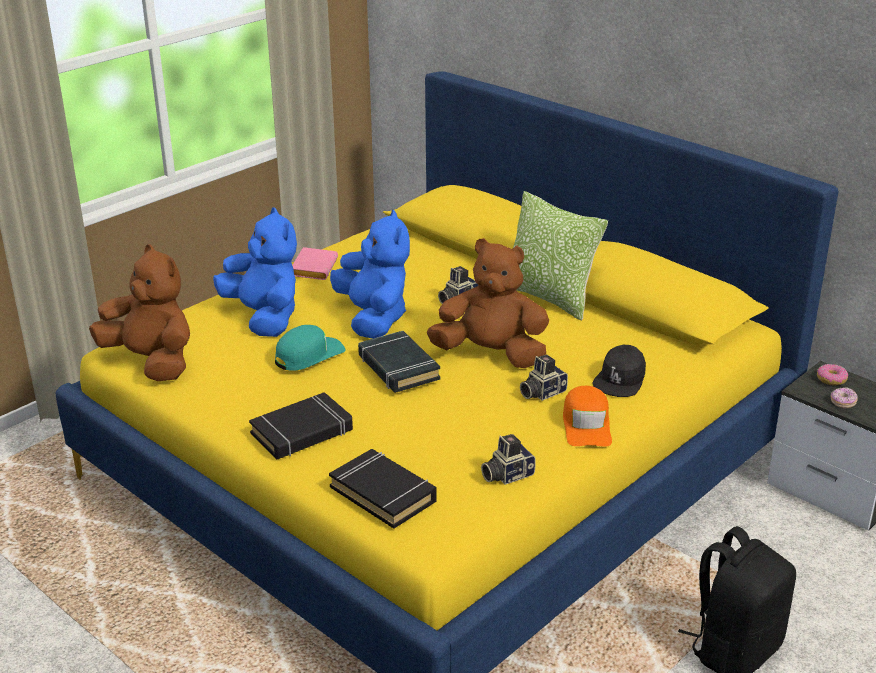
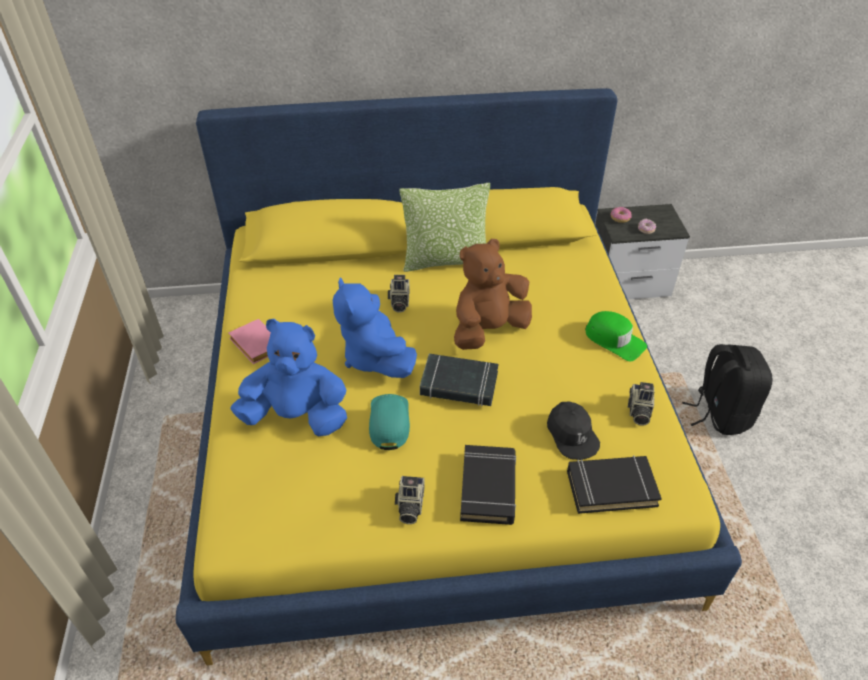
camera: 50 degrees left, 15 degrees up
(152, 362) = (280, 527): brown plush toy -> none
(373, 318) = (374, 357): blue plush toy -> blue plush toy turned 135 degrees counterclockwise
(541, 392) = (559, 336): camera -> camera (409, 505)
(587, 425) = (614, 340): orange cap -> green cap
(620, 380) = (578, 294): black cap -> black cap (572, 435)

